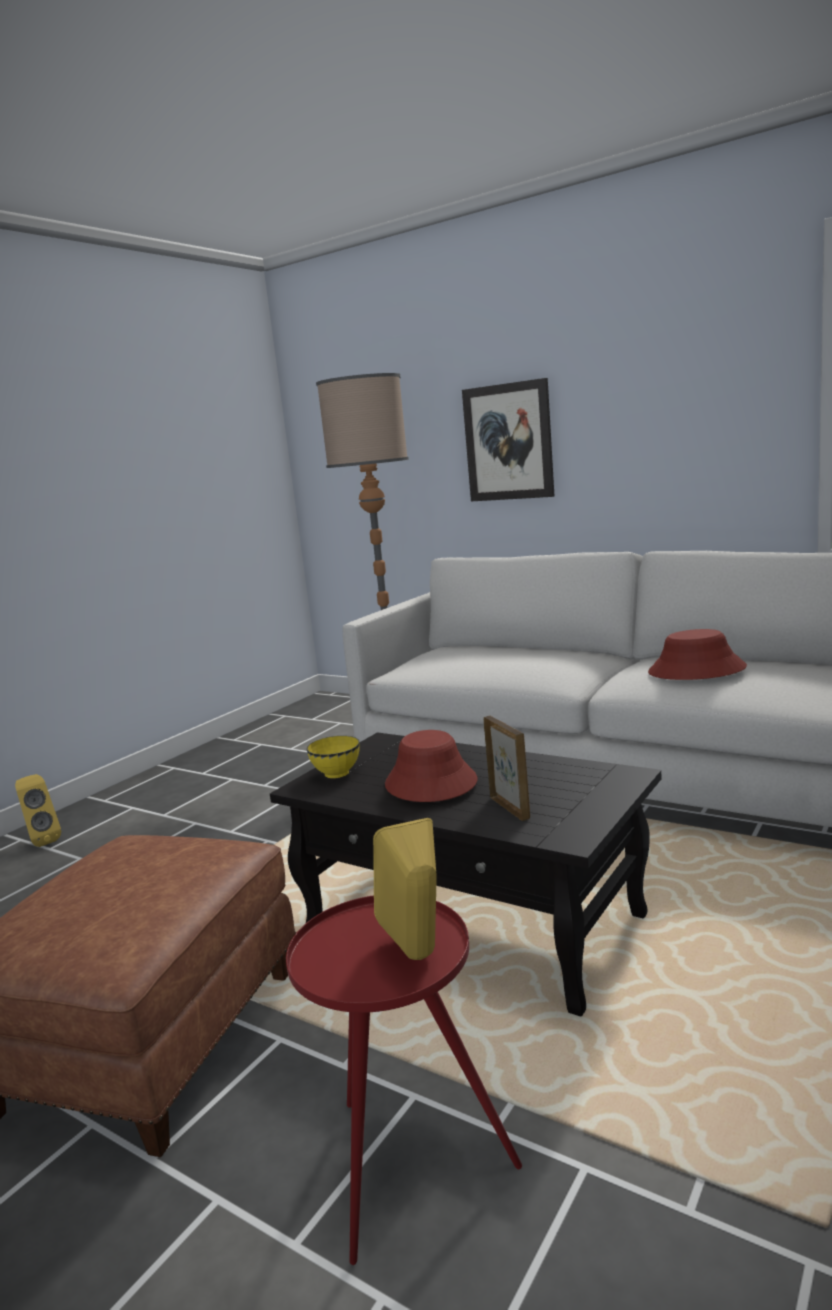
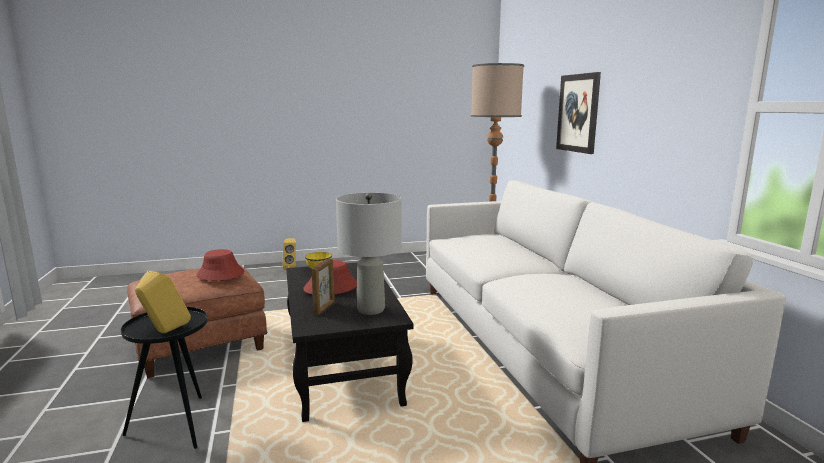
camera: 40 degrees right, 0 degrees up
(406, 1164) = (178, 423): red side table -> black side table
(569, 780) = (371, 309): none -> grey table lamp
(696, 670) = (547, 286): red hat -> red hat (220, 274)

